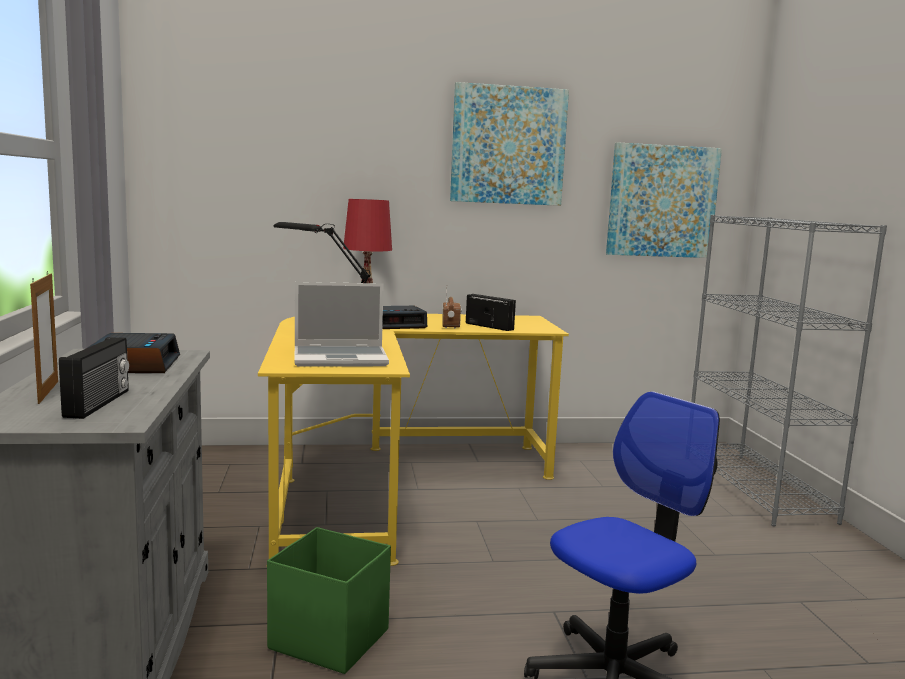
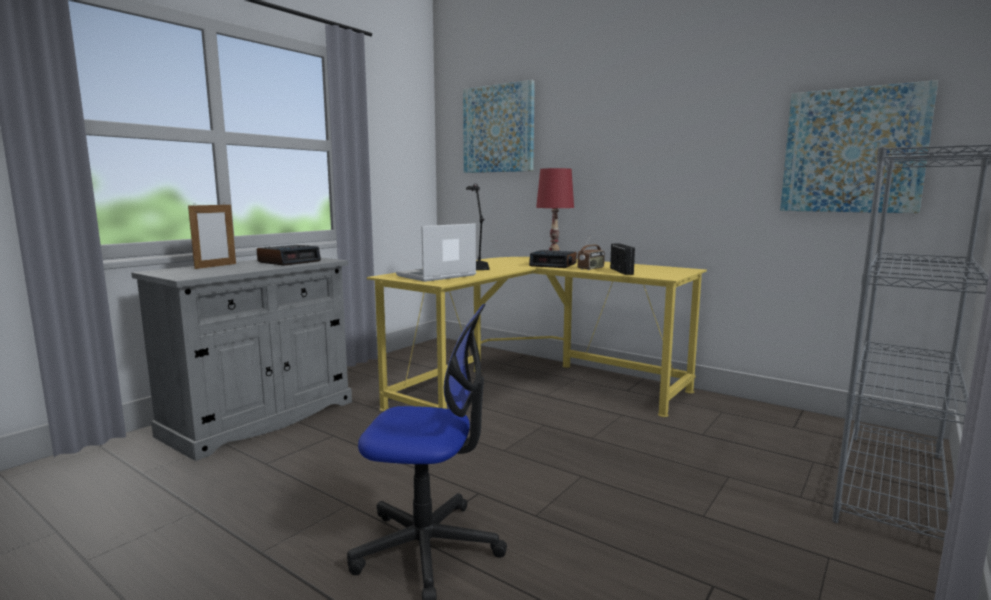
camera: 45 degrees right, 0 degrees up
(99, 403) = (210, 271): radio -> none
(328, 638) = (336, 451): green storage box -> none
(341, 358) = (436, 276): laptop -> laptop turned 105 degrees clockwise
(508, 145) = (680, 112): picture -> picture (498, 129)

